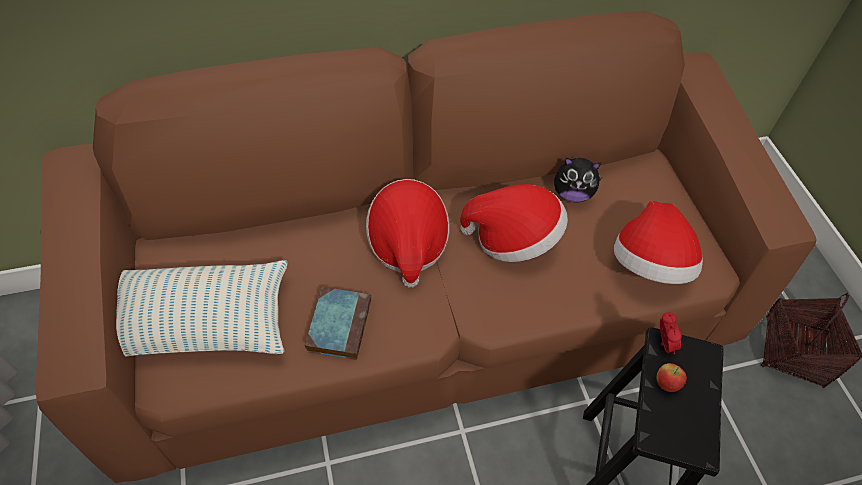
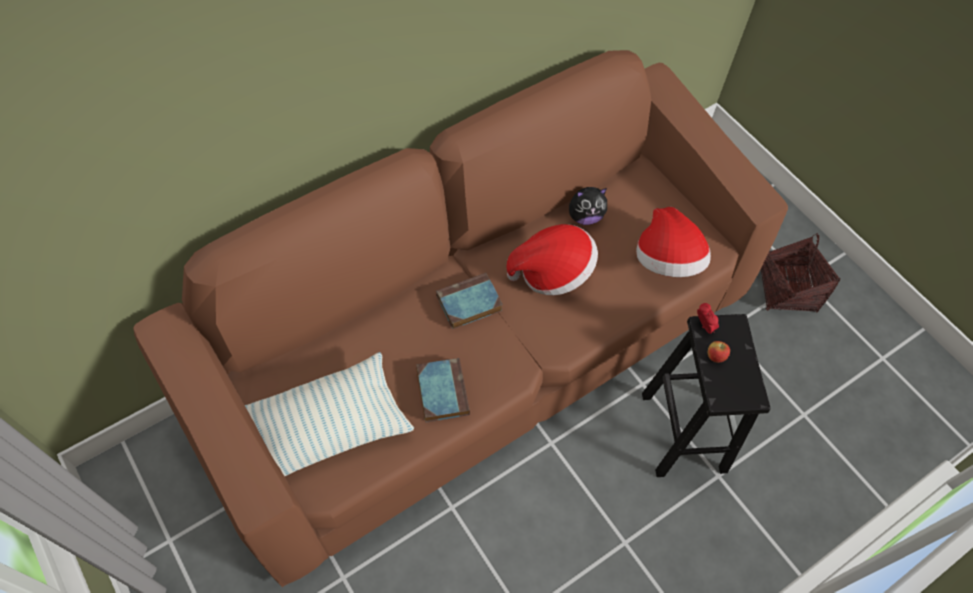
camera: 20 degrees left, 5 degrees up
(407, 244) = (468, 304): hat -> book

